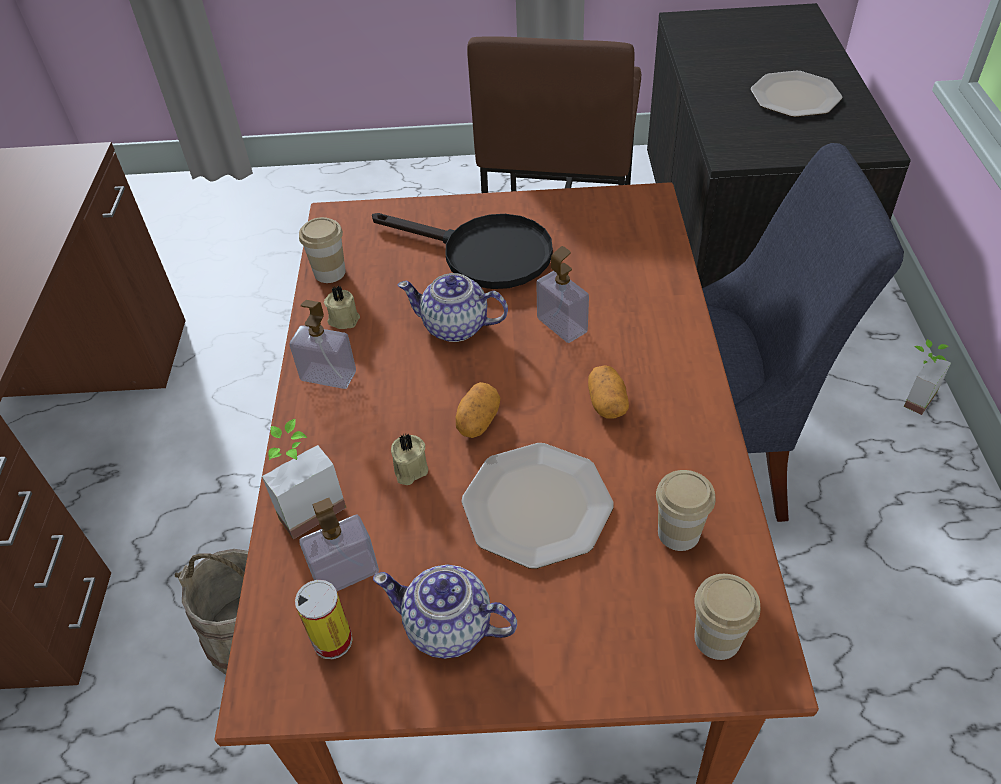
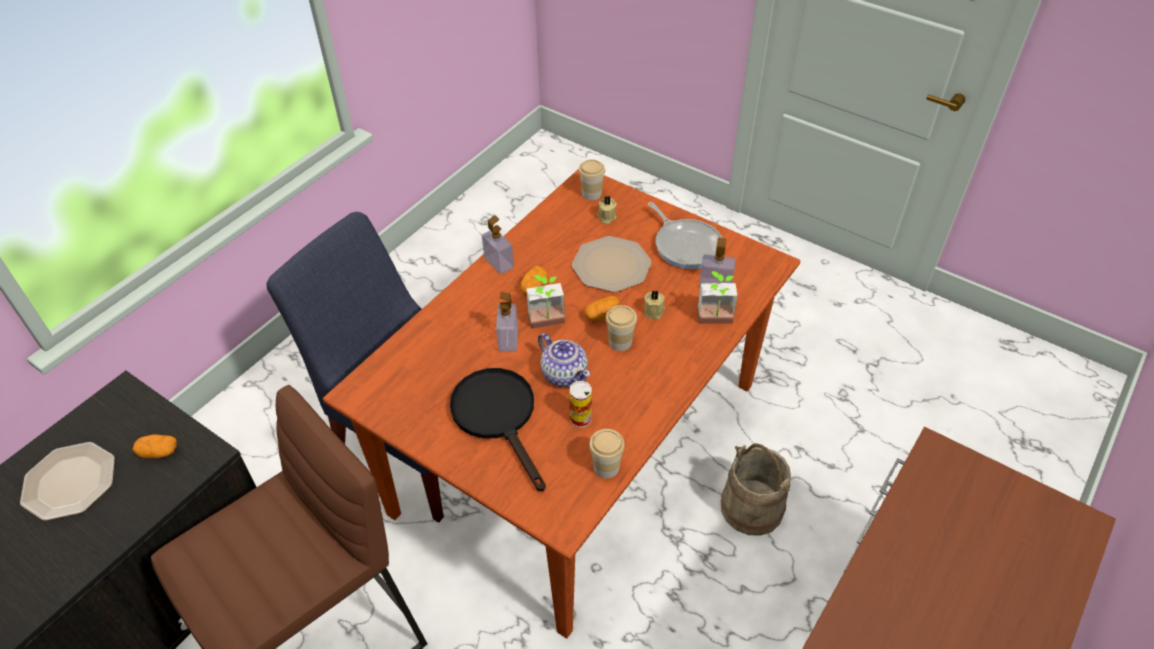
camera: 145 degrees left, 0 degrees up
(328, 376) = (659, 386): soap dispenser -> soap dispenser (499, 263)
(332, 640) = (736, 265): can -> can (580, 418)
(343, 318) = (623, 422): beige candle -> beige candle (606, 217)
(449, 628) = (686, 245): teapot -> frying pan
(678, 533) = (566, 226): cup -> cup (620, 342)
(769, 138) = (158, 452): none -> potato
(912, 396) = (256, 391): potted plant -> potted plant (548, 325)

